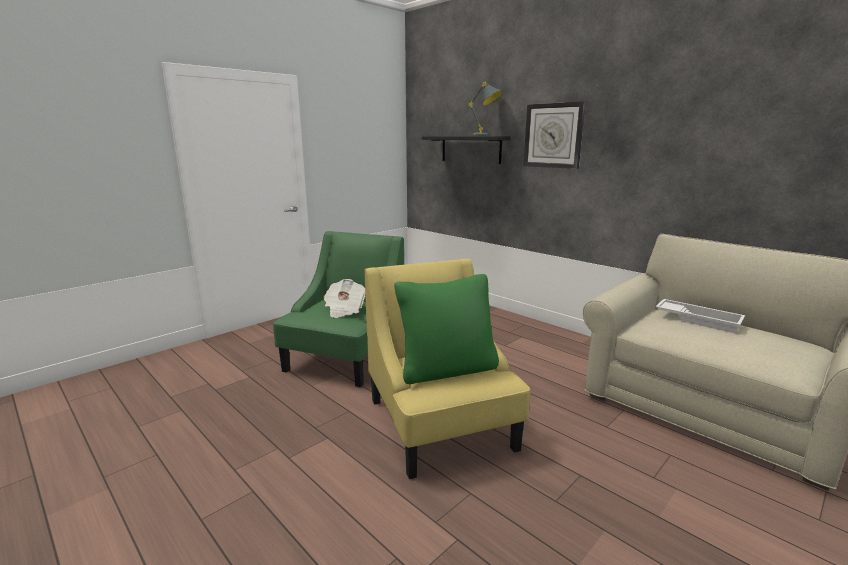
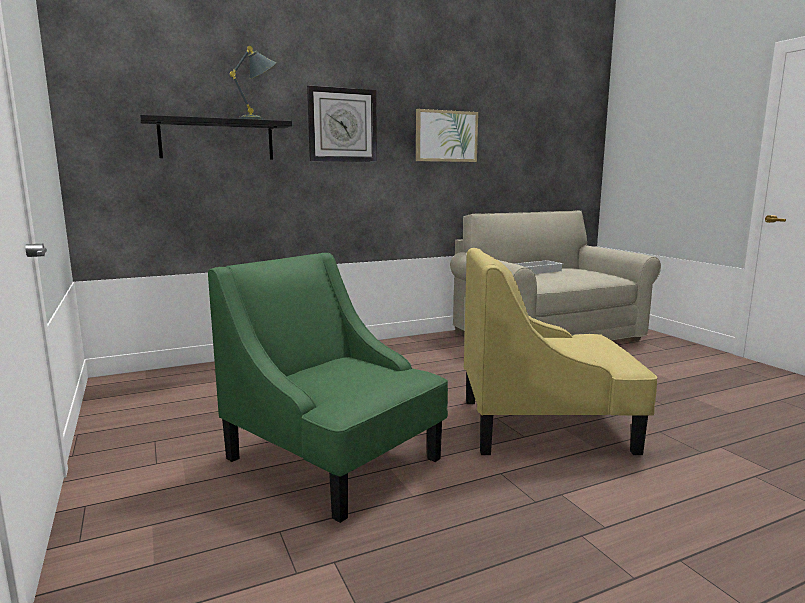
camera: 70 degrees left, 5 degrees down
(344, 309) = (363, 369): newspaper -> none
(447, 369) = (578, 347): green pillow -> none
(662, 143) = (446, 136): none -> picture

